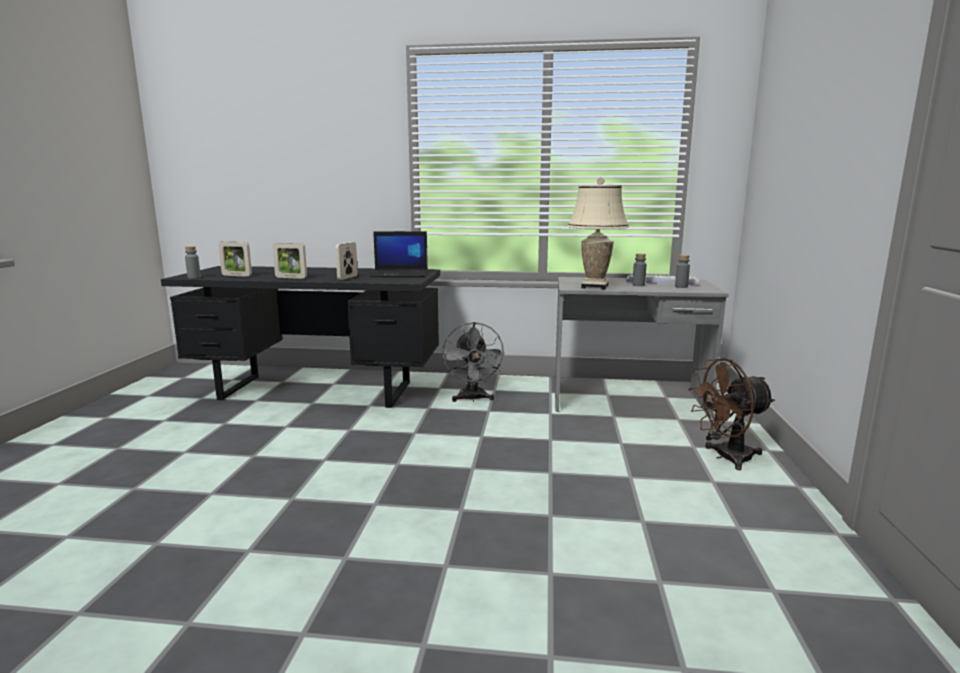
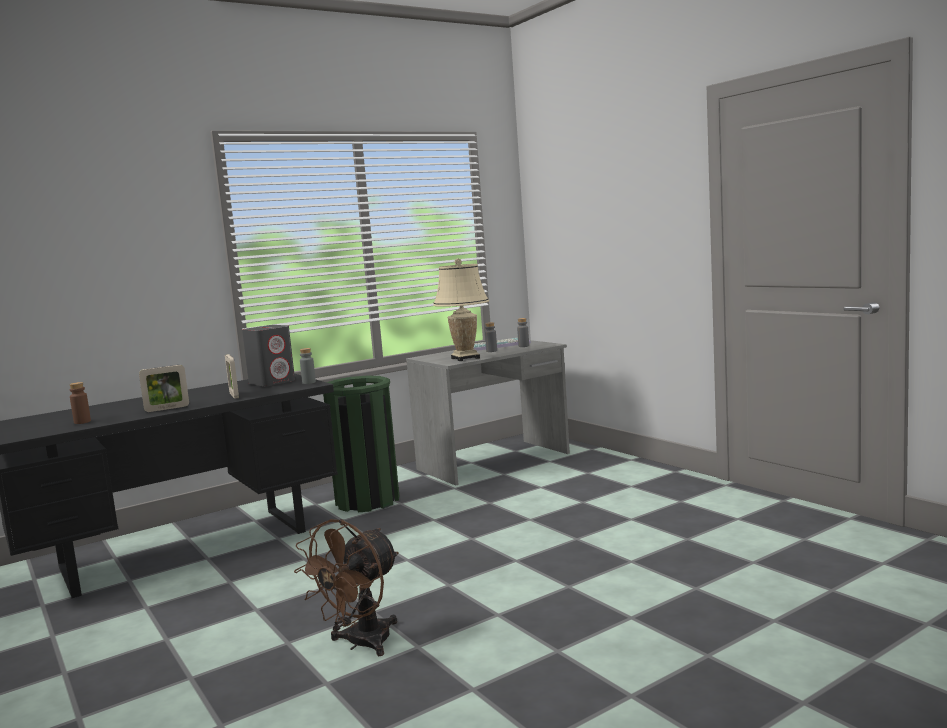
camera: 40 degrees left, 5 degrees down
(194, 277) = (32, 435): grey bottle -> grey bottle (309, 382)
(237, 275) = (82, 422): picture frame -> brown bottle
(400, 274) = (272, 382): laptop -> grey speaker
(472, 399) = (367, 501): grey fan -> green trash can
(725, 457) = (616, 471): brown fan -> brown fan (360, 644)

